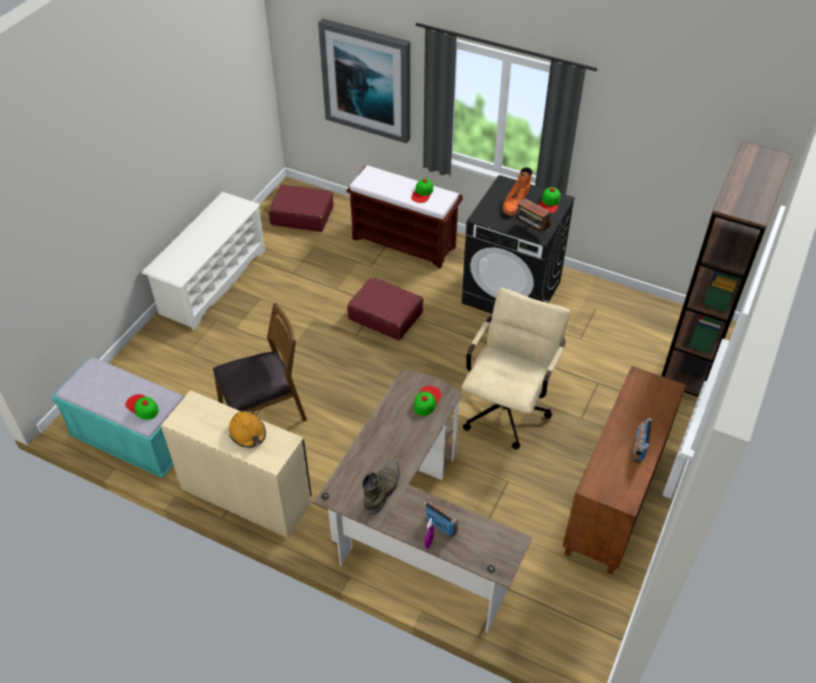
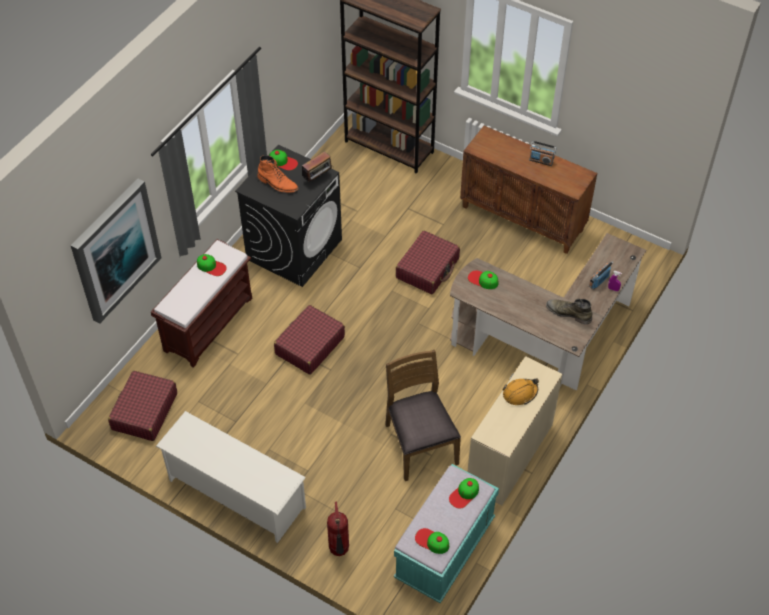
camera: 85 degrees left, 5 degrees up
(90, 383) = (432, 541): none -> cap
(143, 358) = (339, 551): none -> fire extinguisher
(508, 406) = (428, 268): beige office chair -> red suitcase

